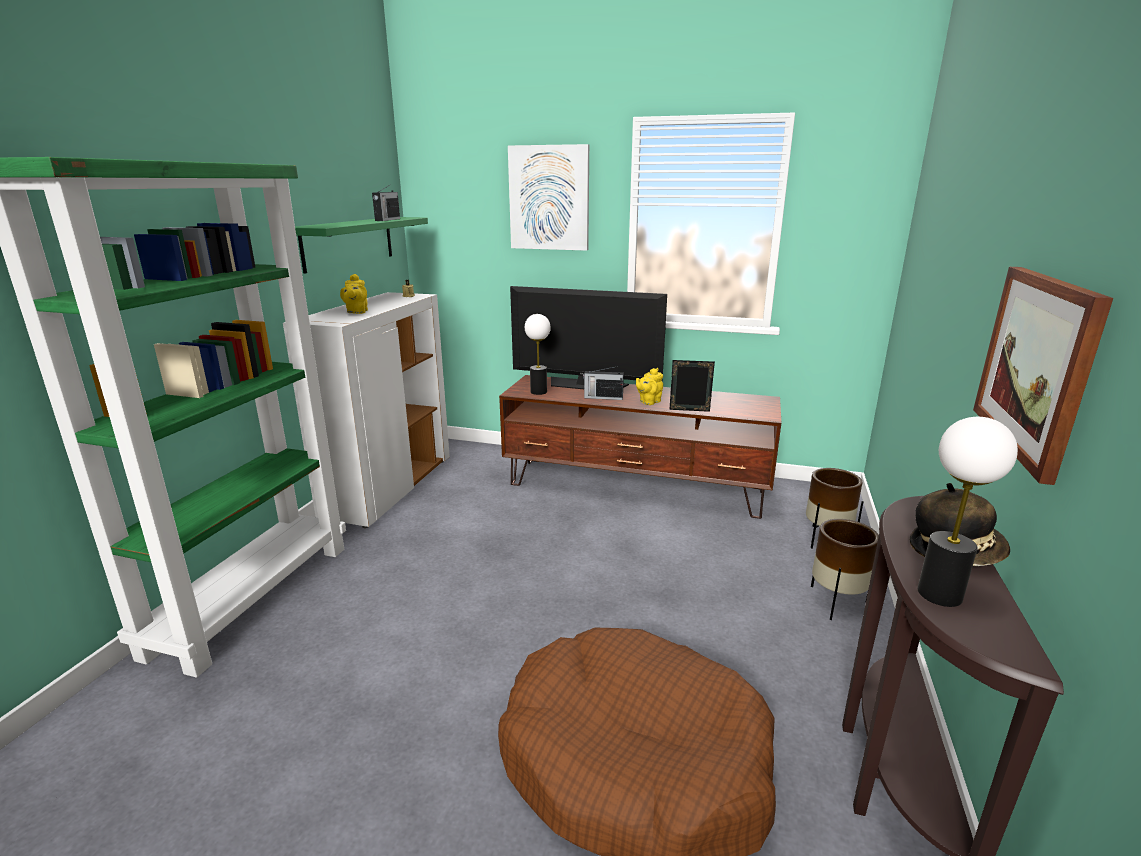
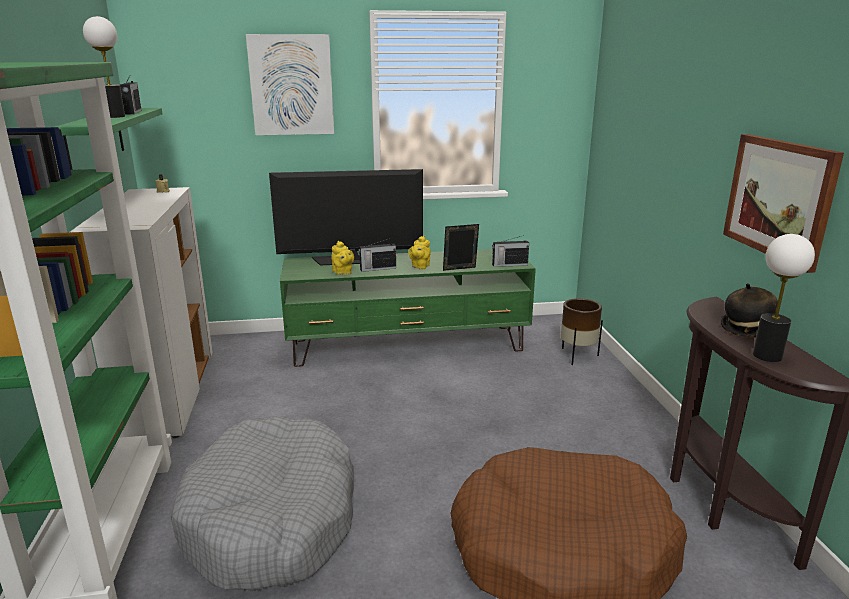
camera: 25 degrees left, 0 degrees up
(356, 312) = (136, 213): yellow teapot -> yellow teapot (343, 273)
(380, 628) = (272, 519): none -> grey dog bed
(539, 392) = (314, 272): table lamp -> table lamp (115, 116)
(636, 487) = (408, 346): brown tv stand -> green tv stand
(752, 414) = (509, 265): none -> radio
(836, 602) = (614, 399): brown planter -> none

